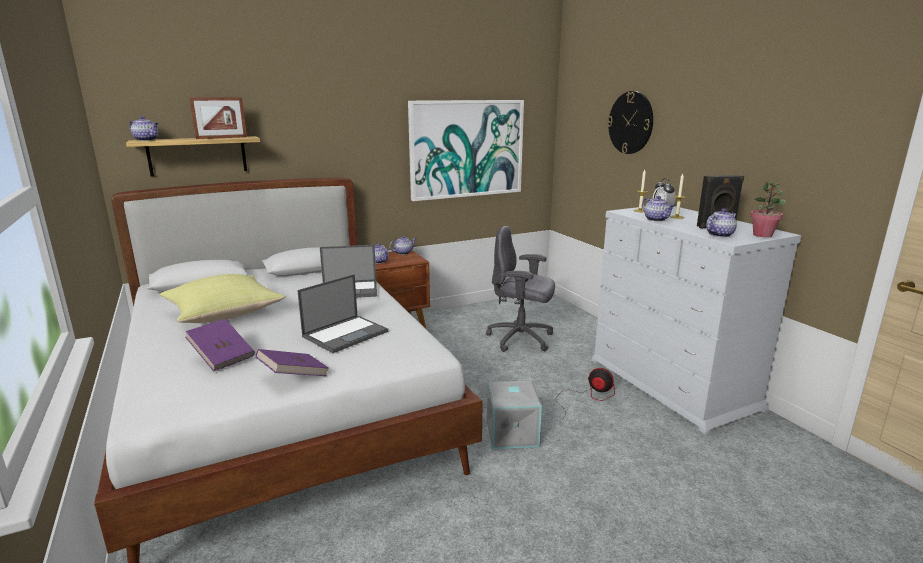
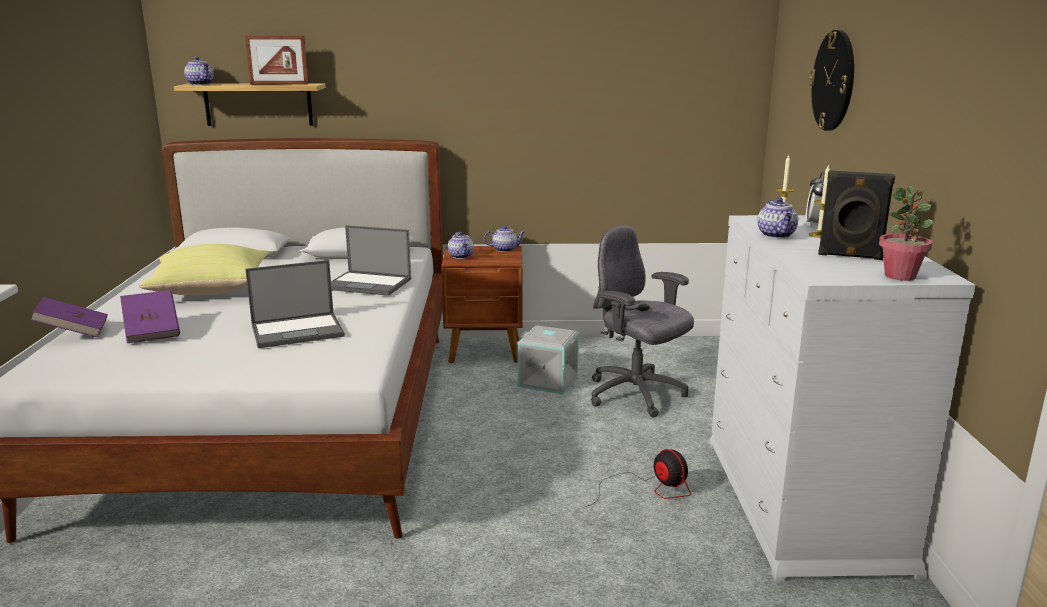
camera: 25 degrees right, 0 degrees up
(294, 376) = (193, 363): purple book -> purple book (73, 332)
(466, 149) = (614, 111): picture -> none
(512, 433) = (500, 507): grey storage box -> grey storage box (549, 380)
(719, 235) = (825, 267): teapot -> none

